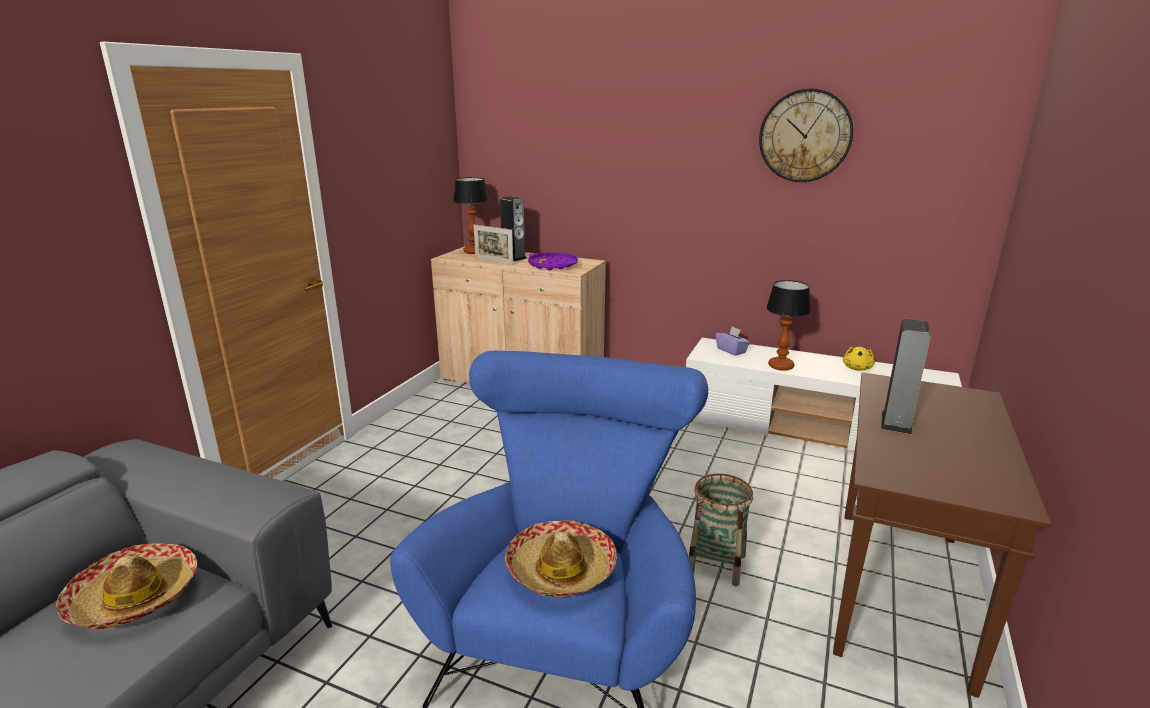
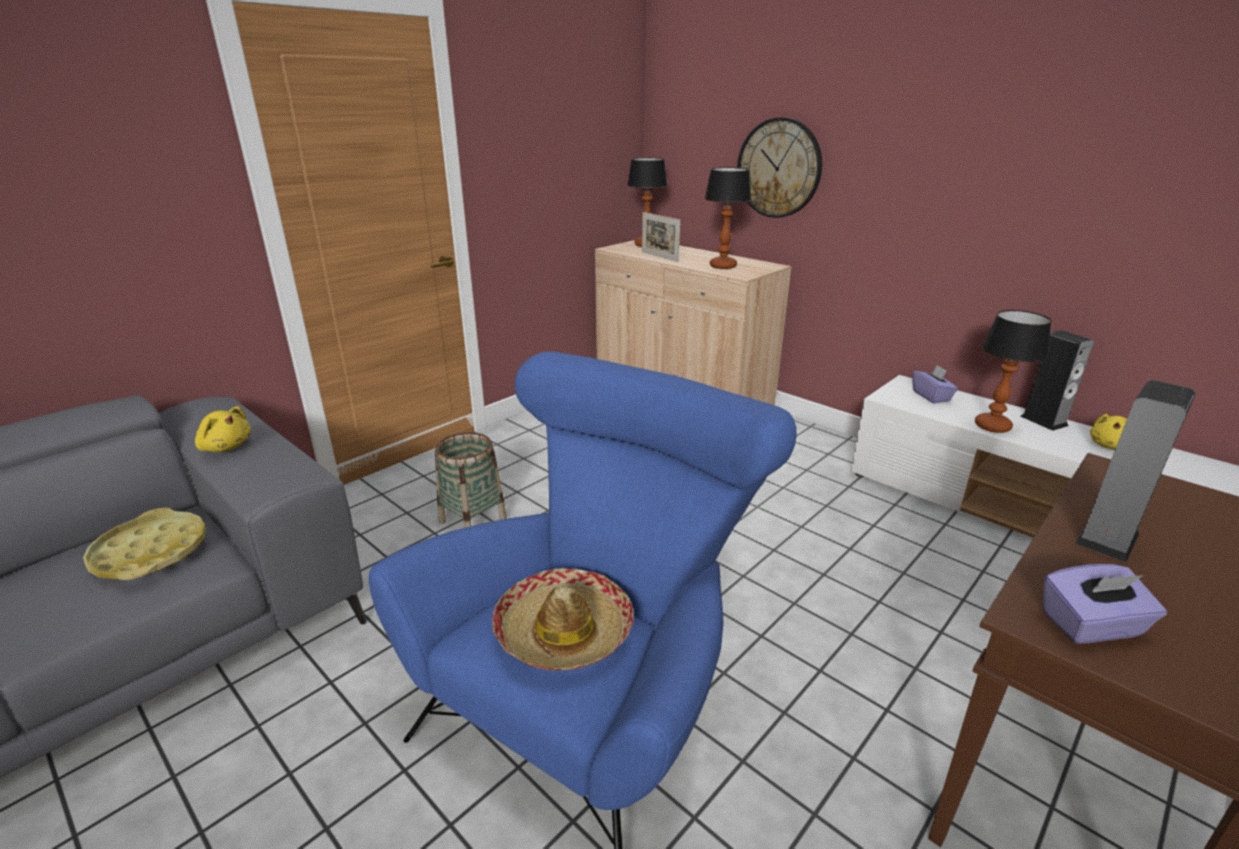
camera: 20 degrees right, 5 degrees up
(135, 597) = (151, 552): hat -> yellow tray
(180, 482) = (225, 447): none -> yellow plush toy
(513, 257) = (684, 254): speaker -> speaker (1044, 421)
(552, 265) = (723, 266): purple tray -> table lamp
(716, 564) = (815, 665): basket -> basket (472, 520)
(805, 136) = (1088, 103): wall clock -> wall clock (779, 168)
(911, 473) = (1091, 626): none -> purple tissue box

